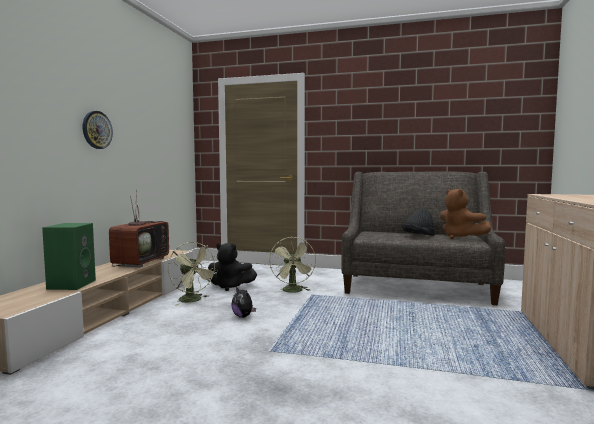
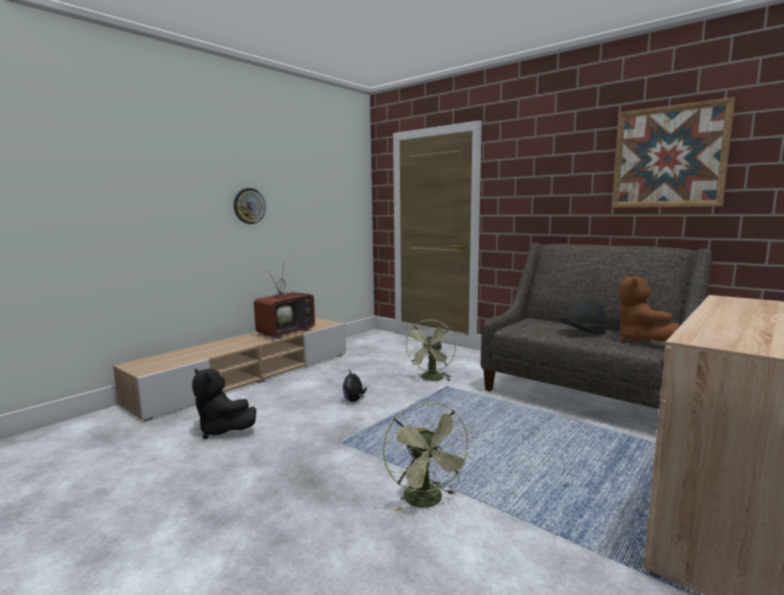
camera: 25 degrees right, 5 degrees up
(71, 284) = (210, 351): green speaker -> none
(193, 300) = (327, 375): green fan -> green fan (427, 502)
(230, 287) = (375, 365): black plush toy -> black plush toy (222, 430)
(452, 108) = (668, 157): none -> picture

